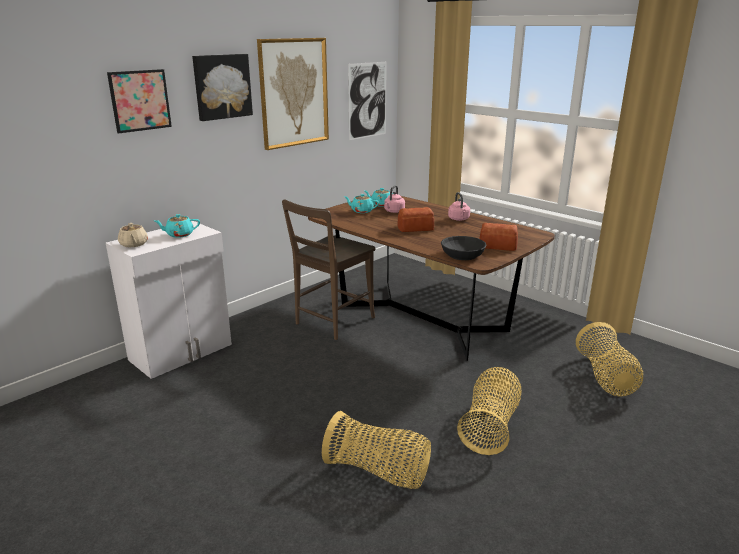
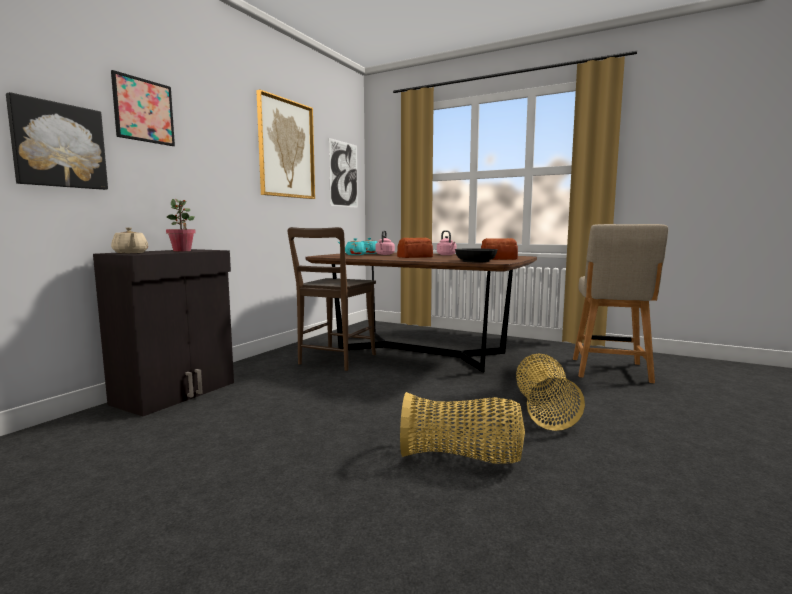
camera: 15 degrees left, 15 degrees down
(179, 234) = (182, 251): turquoise teapot -> potted plant
(182, 352) = (176, 393): white cabinet -> black cabinet
(222, 86) = (224, 123): picture -> picture (58, 145)
(605, 377) = (611, 371): basket -> beige chair

